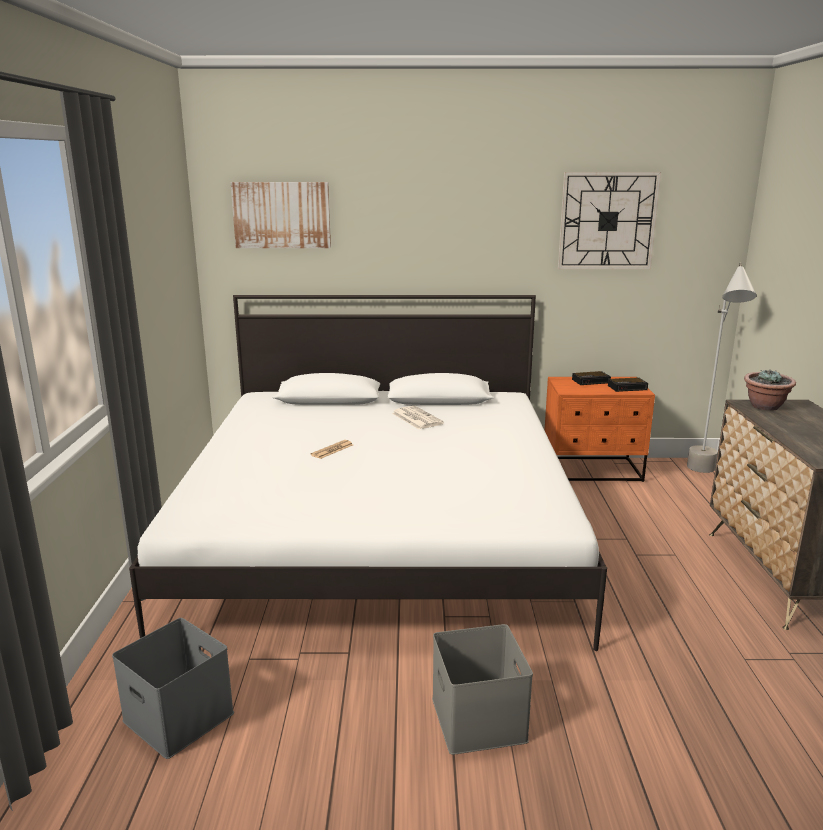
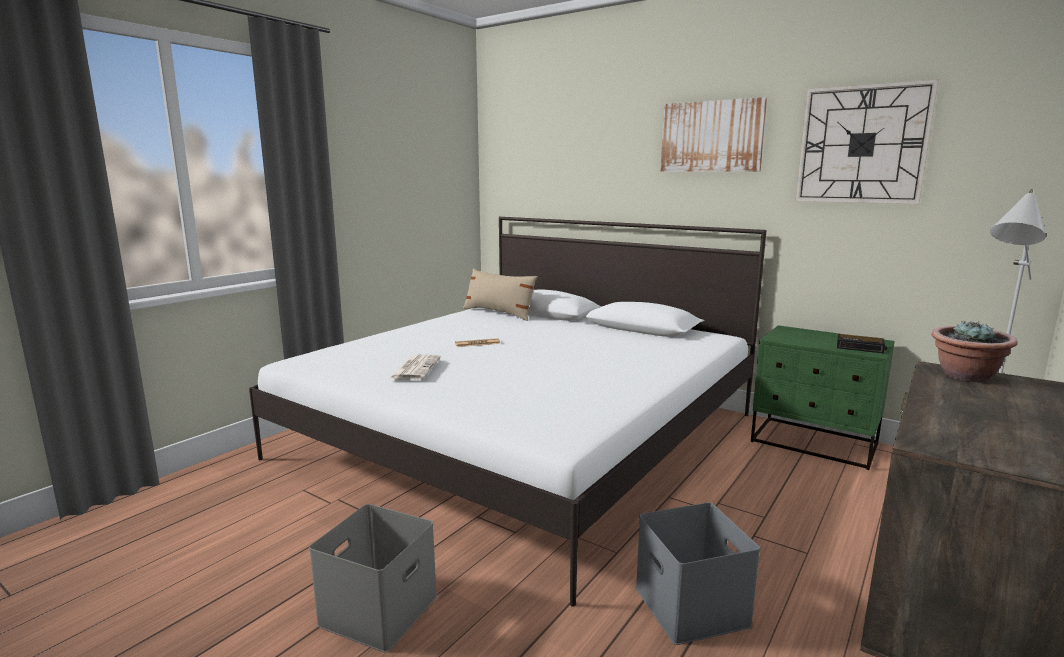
camera: 35 degrees right, 5 degrees down
(181, 716) = (213, 509): grey storage box -> grey storage box (694, 607)
(280, 408) = (499, 313): none -> beige pillow
(282, 215) = (538, 147): picture -> picture (711, 136)
(416, 418) = (591, 337): newspaper -> newspaper (415, 368)
(591, 381) = (823, 336): alarm clock -> none
(592, 470) = (814, 443): orange nightstand -> green nightstand

